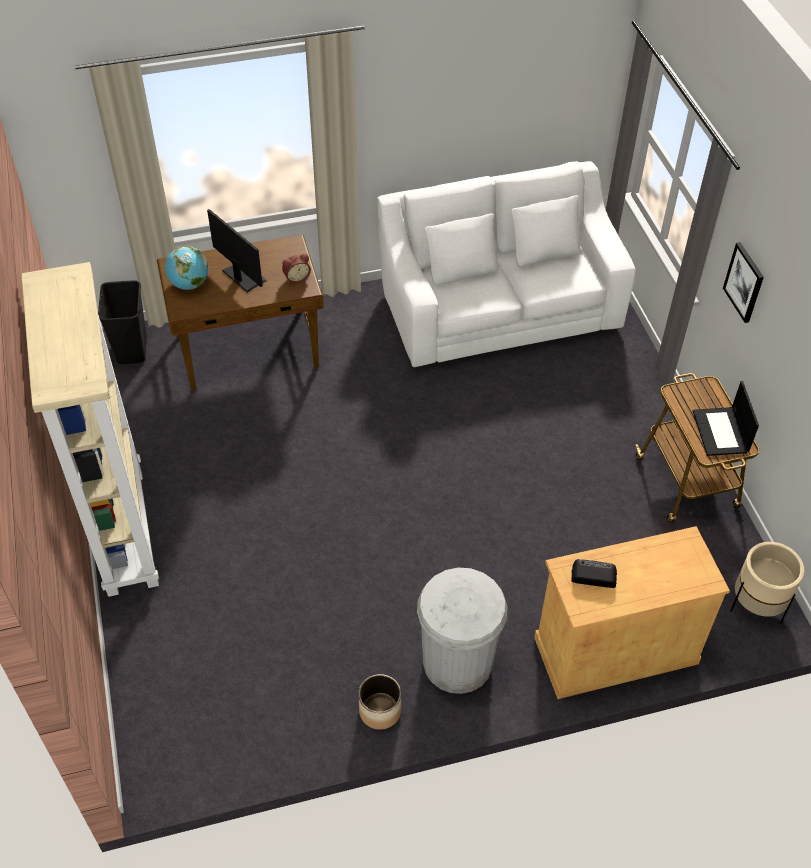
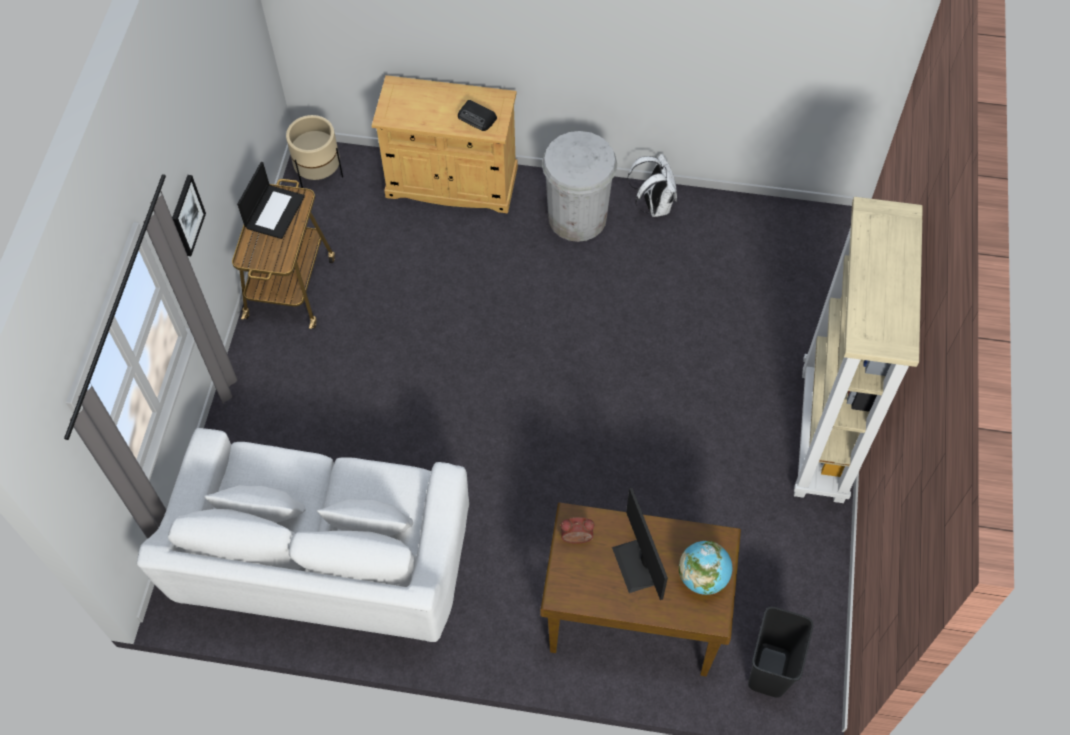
camera: 155 degrees left, 10 degrees up
(380, 711) = (653, 205): planter -> white backpack

